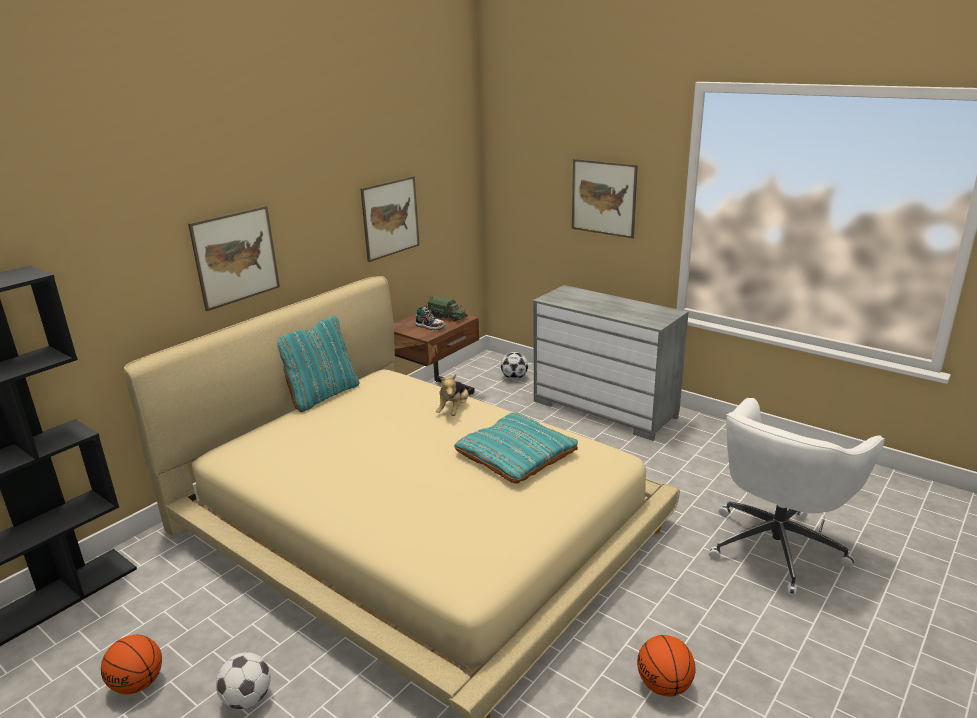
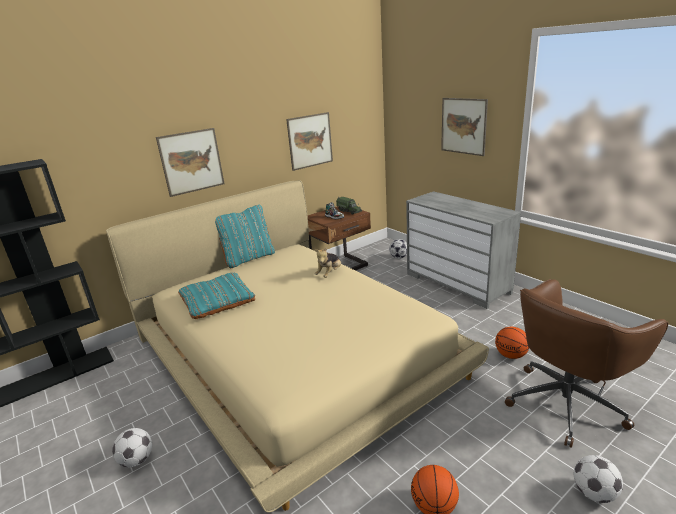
camera: 15 degrees right, 0 degrees up
(138, 684) = (79, 437): basketball -> basketball (511, 355)
(516, 454) = (358, 308): turquoise pillow -> turquoise pillow (217, 300)
(777, 545) = (567, 402): white office chair -> brown office chair
(830, 641) = (594, 493): none -> football

